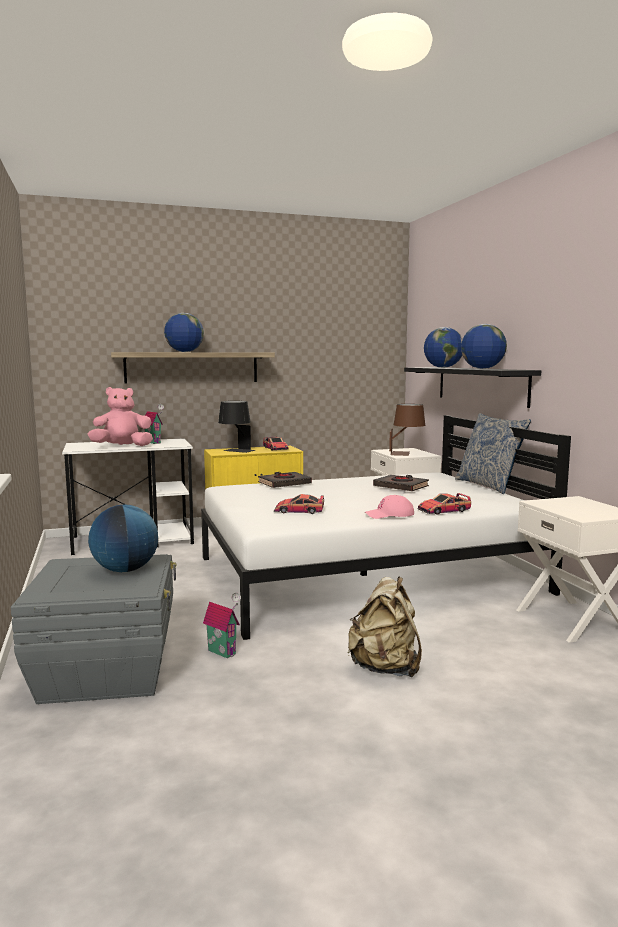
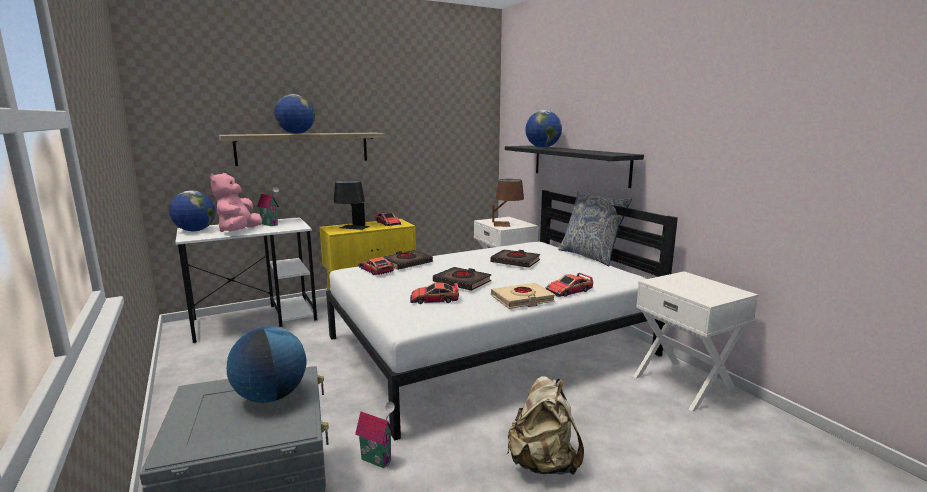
camera: 10 degrees left, 5 degrees up
(122, 446) = (239, 232): pink plush toy -> pink plush toy turned 60 degrees counterclockwise
(250, 487) = (375, 270): none -> toy car
(334, 499) = (462, 282): none -> black book
(389, 515) = (522, 299): pink cap -> beige book
(482, 368) = (585, 151): globe -> globe (195, 231)

